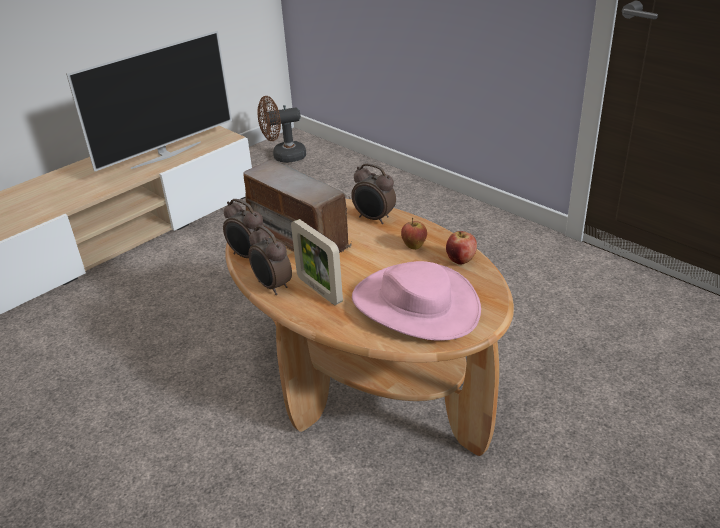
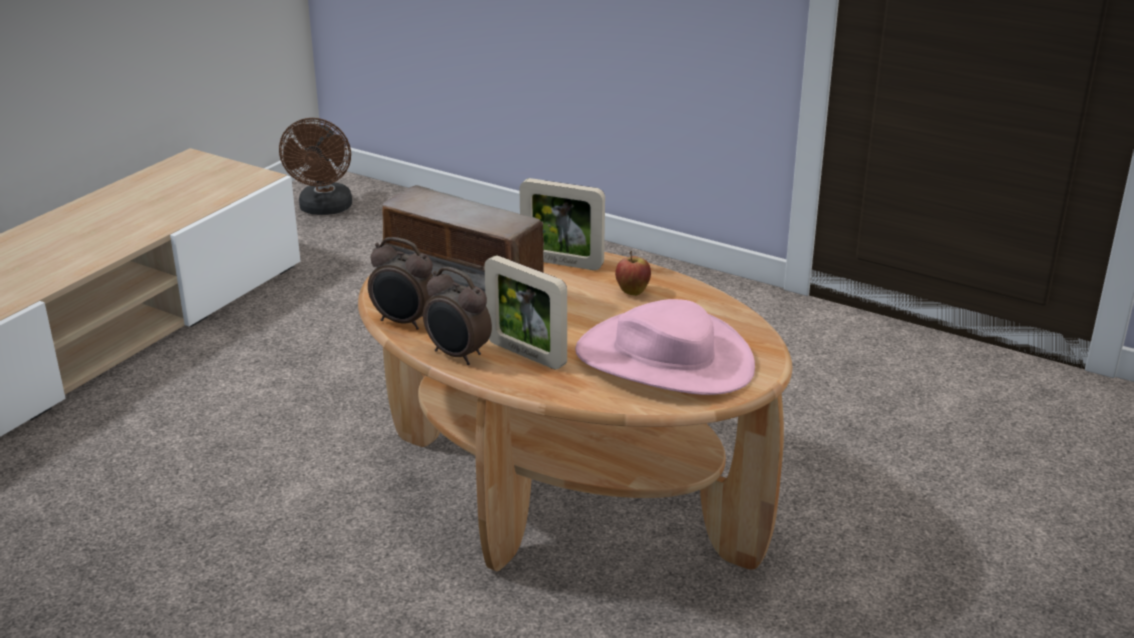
camera: 15 degrees left, 5 degrees down
(166, 155) = (168, 207): television -> none
(284, 157) = (324, 209): brown fan -> brown fan turned 60 degrees counterclockwise
(374, 219) = (562, 263): alarm clock -> picture frame
(460, 260) = (702, 304): apple -> none

